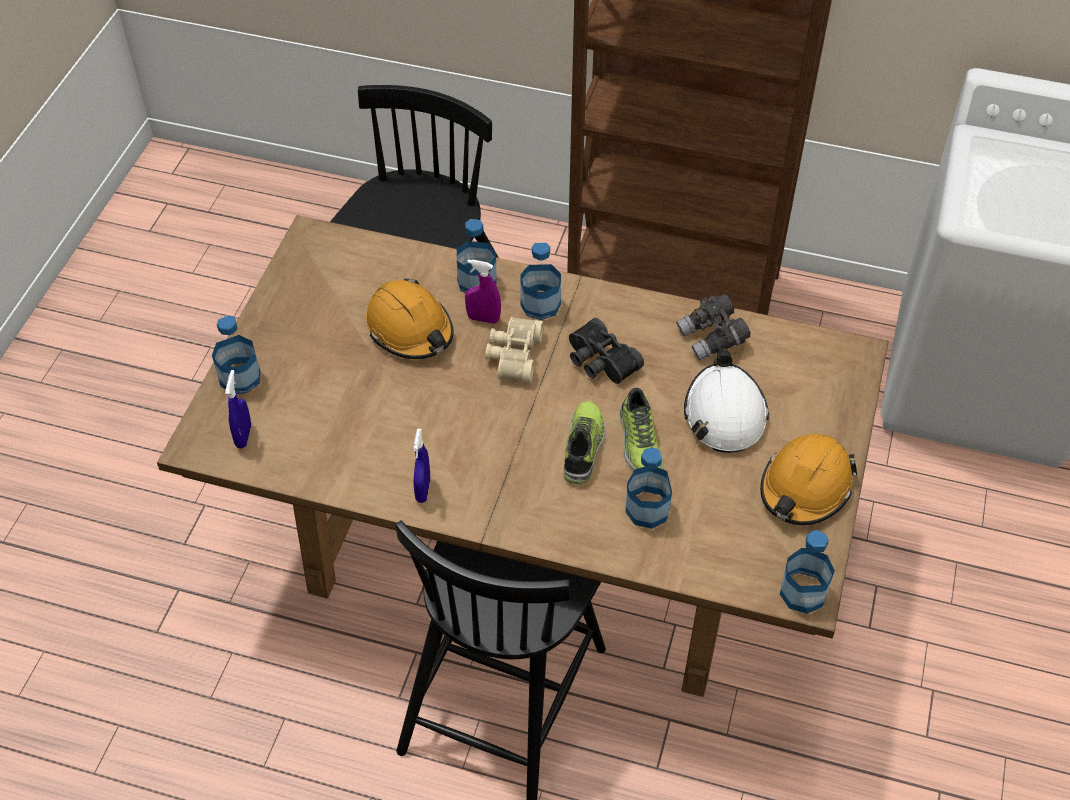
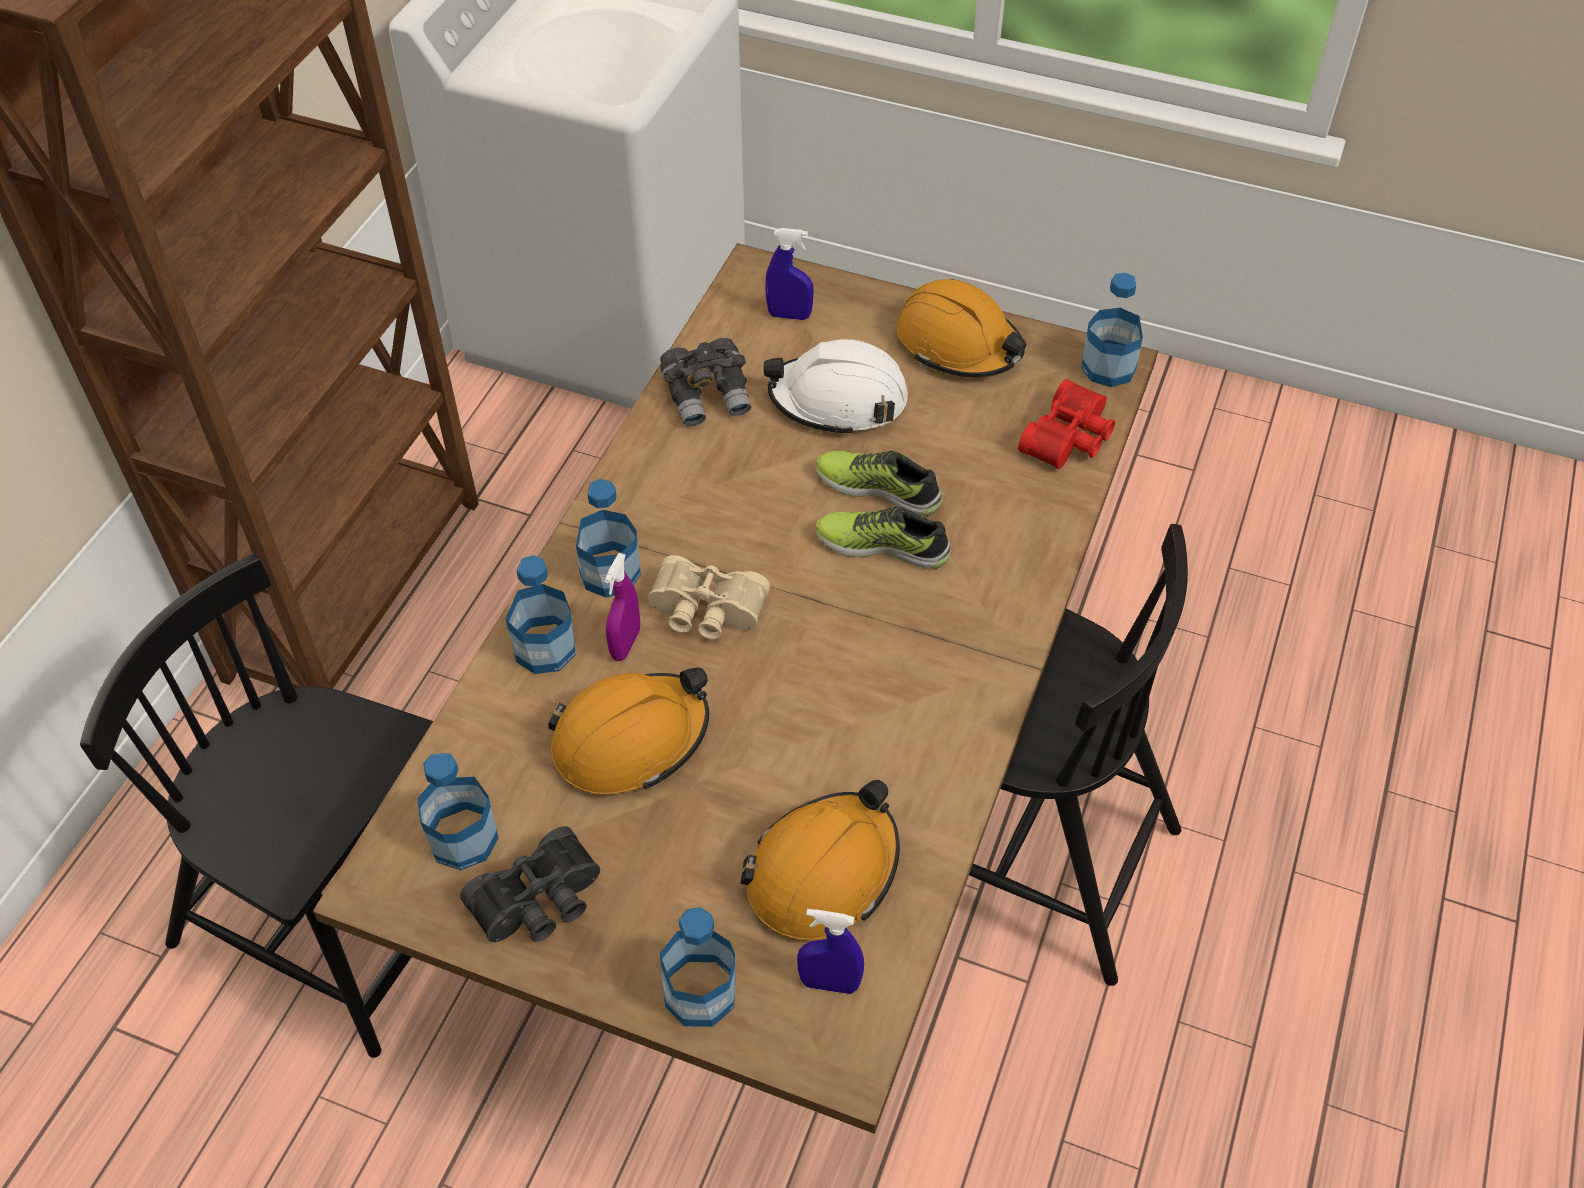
camera: 85 degrees left, 0 degrees up
(317, 429) = (823, 872): none -> orange hard hat
(423, 490) = (949, 733): blue spray bottle -> blue spray bottle (789, 315)
(599, 362) = (732, 515): black binoculars -> black binoculars (540, 902)
(639, 442) = (879, 488): shoe -> shoe turned 150 degrees counterclockwise
(647, 509) = (988, 490): bottle -> bottle (463, 839)
(713, 564) = (1070, 439): none -> red binoculars

